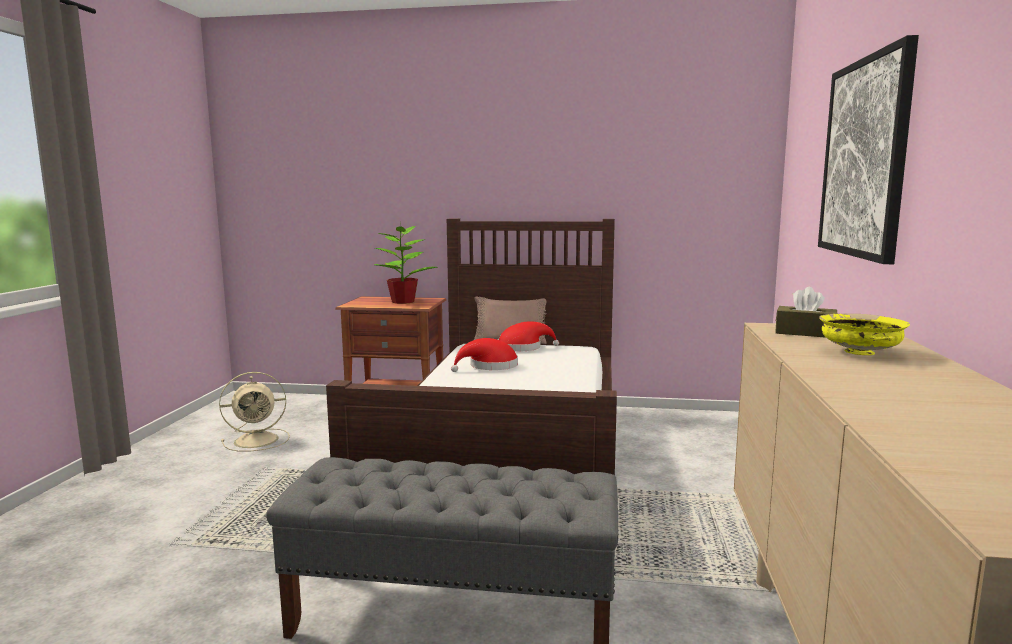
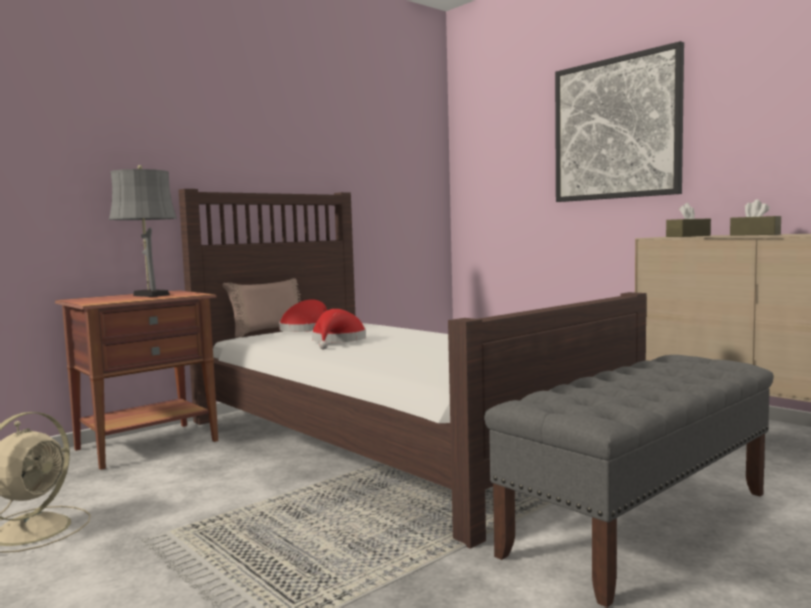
camera: 50 degrees left, 5 degrees down
(403, 301) = (149, 295): potted plant -> grey table lamp
(859, 352) = (755, 235): yellow bowl -> brown tissue box

